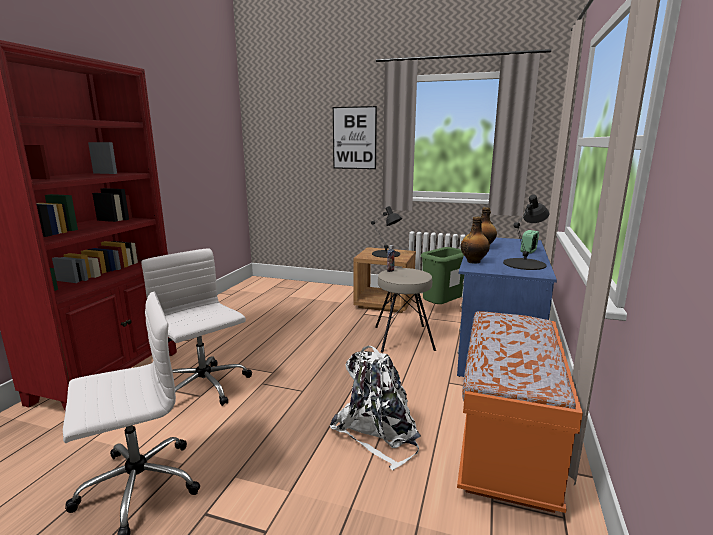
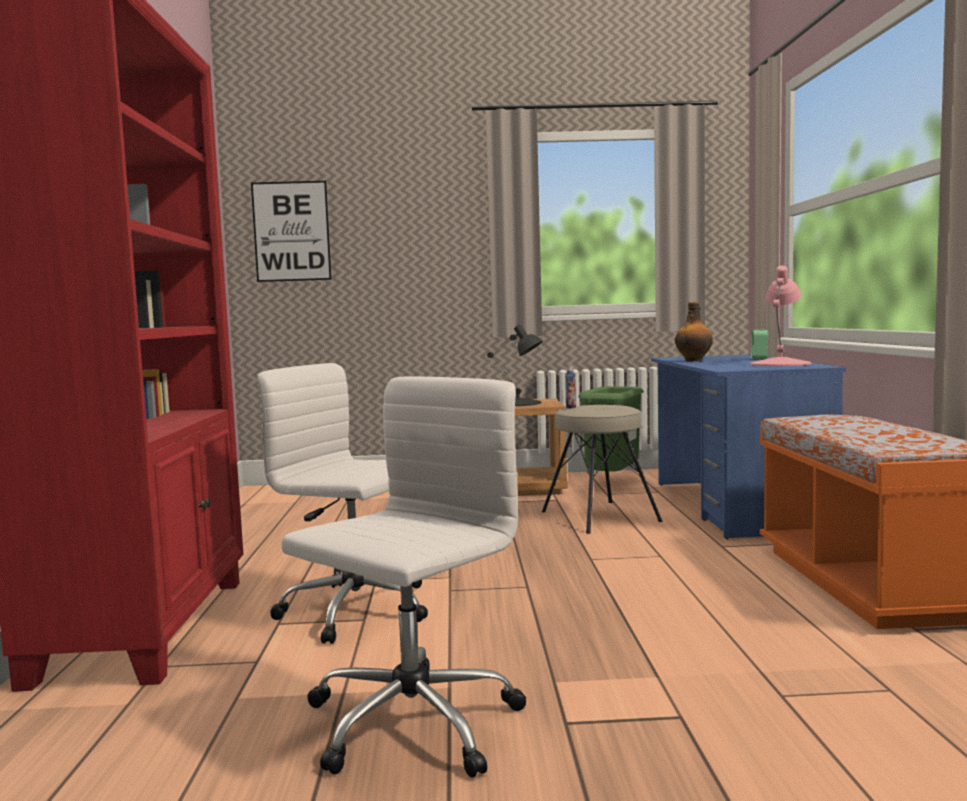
camera: 20 degrees left, 10 degrees down
(354, 138) = (435, 227): picture -> picture (291, 231)
(378, 432) = (696, 603): white backpack -> none
(474, 261) = (715, 367): bottle -> none
(525, 264) = (781, 364): black table lamp -> pink table lamp

